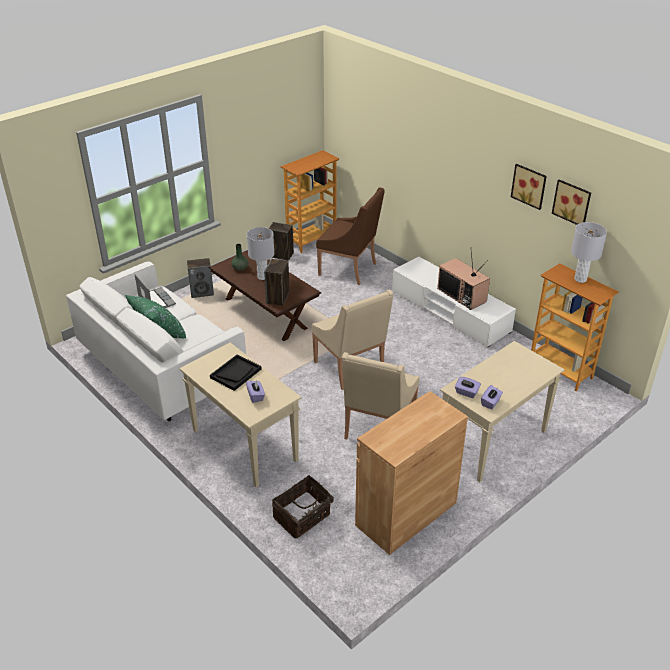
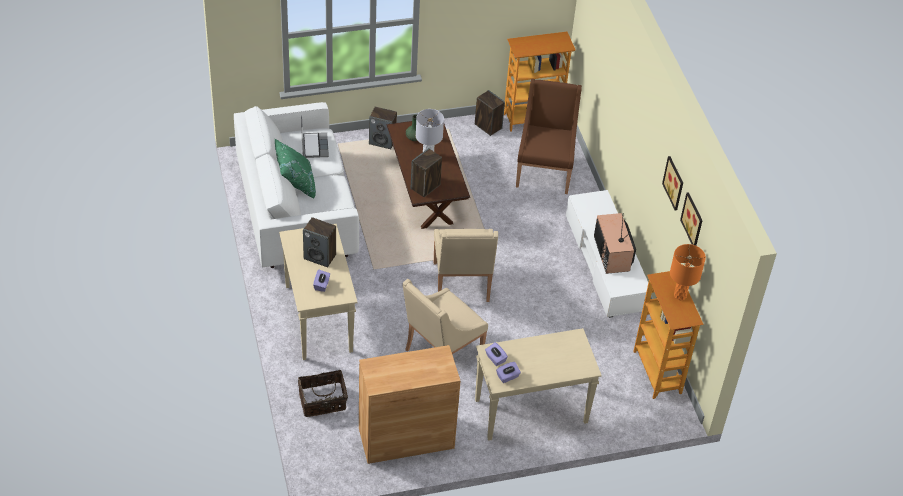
camera: 25 degrees right, 10 degrees up
(235, 373) = (320, 256): black tray -> speaker
(349, 269) = (544, 171): brown armchair -> brown armchair turned 135 degrees counterclockwise
(580, 279) = (680, 295): grey table lamp -> orange table lamp

